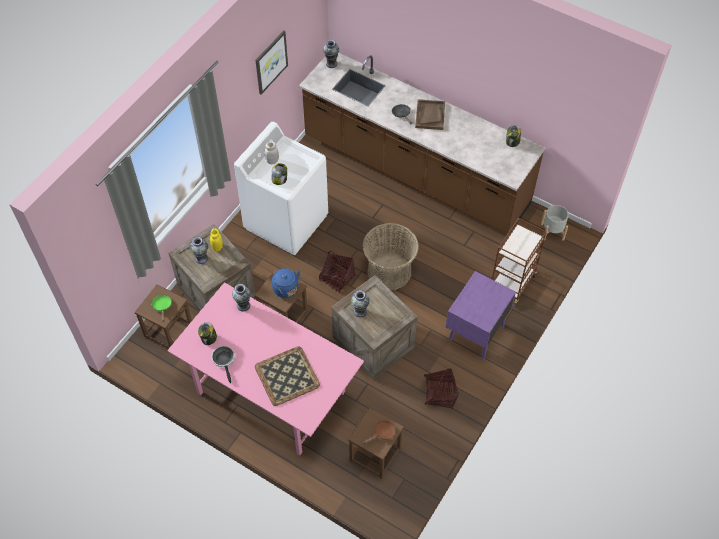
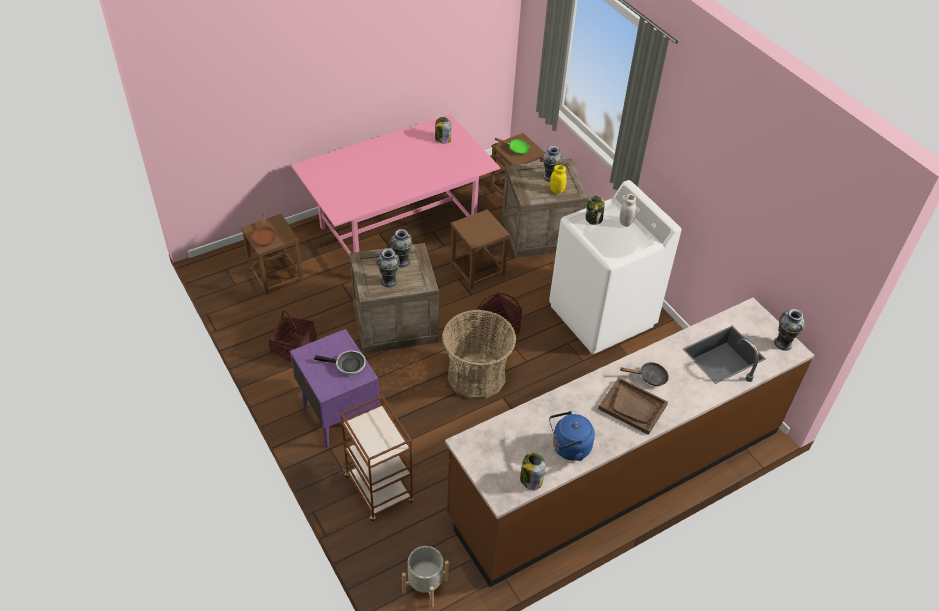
camera: 115 degrees right, 10 degrees down
(224, 360) = (412, 141): frying pan -> frying pan (348, 365)
(243, 305) = (462, 170): vase -> vase (389, 281)
(270, 62) = (744, 198): picture -> none
(287, 290) = (476, 232): blue kettle -> blue kettle (568, 448)
(287, 376) = (361, 171): tray -> none

